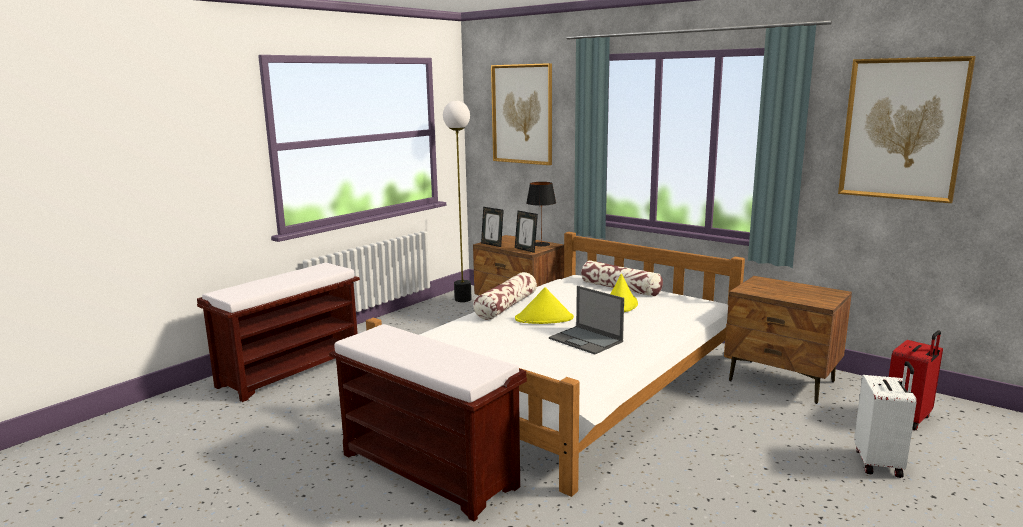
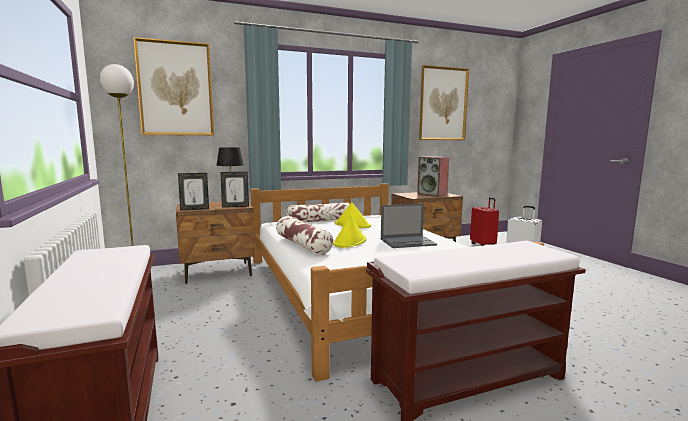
camera: 60 degrees left, 5 degrees down
(797, 294) = (432, 194): none -> speaker

